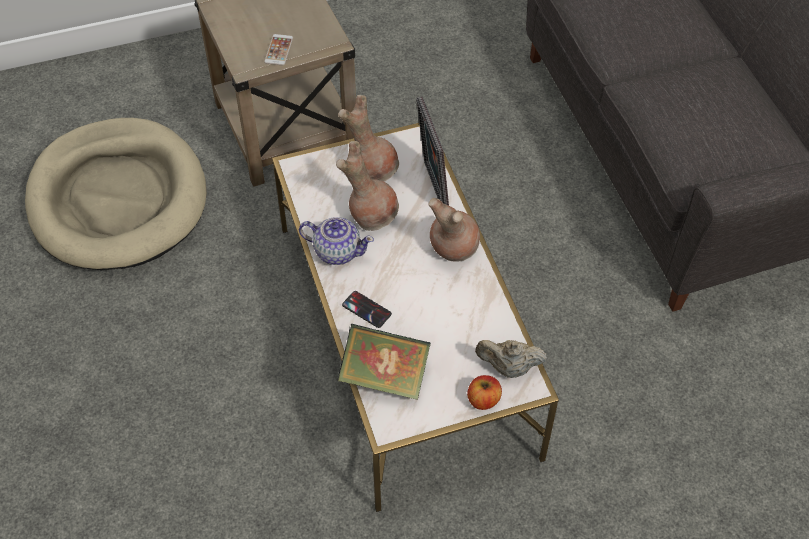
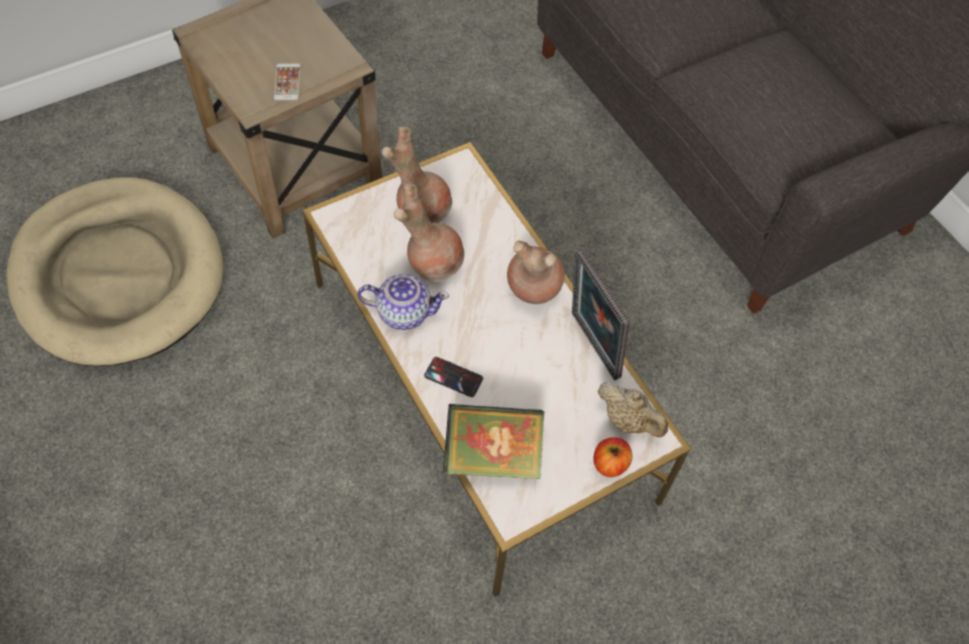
camera: 15 degrees left, 5 degrees up
(432, 187) = (492, 220): picture frame -> picture frame (590, 347)
(509, 368) = (628, 420): beige teapot -> beige teapot turned 135 degrees counterclockwise

